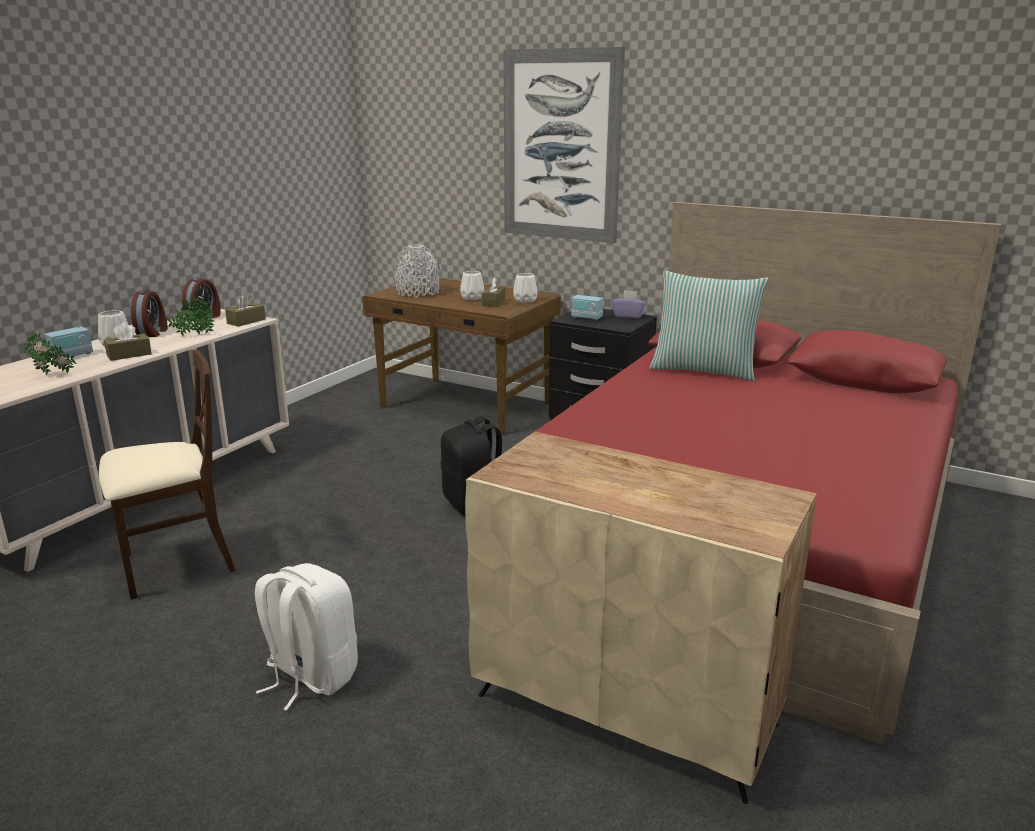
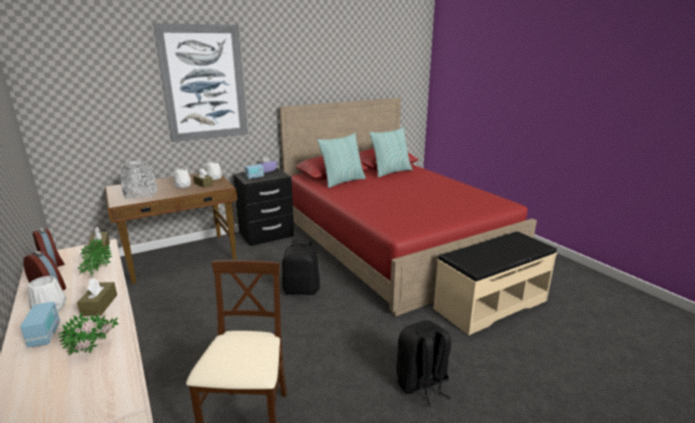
camera: 60 degrees left, 0 degrees up
(310, 676) = (422, 384): white backpack -> black backpack
(627, 709) = (490, 304): beige cabinet -> beige bench
(839, 390) = (390, 172): none -> pillow

